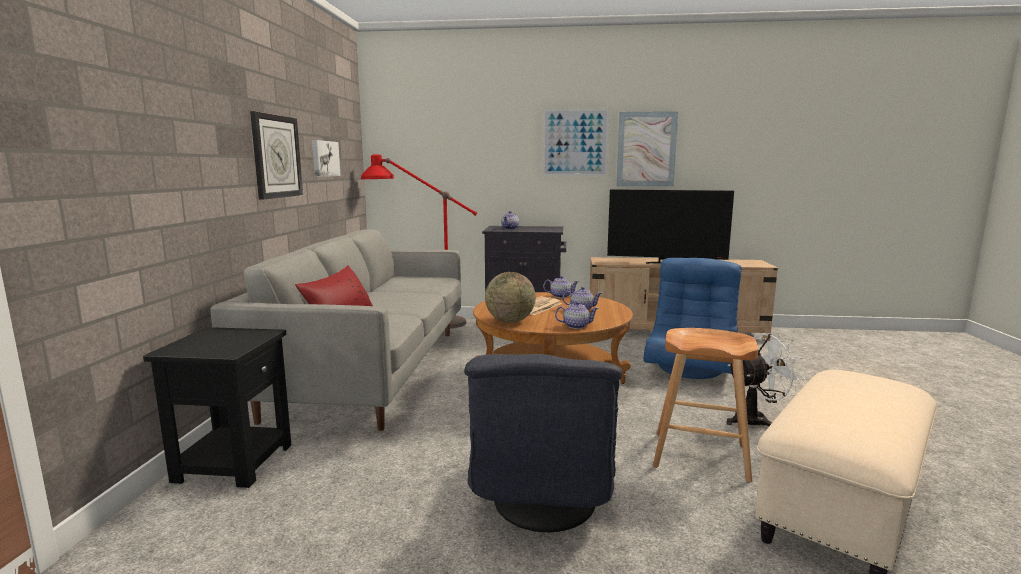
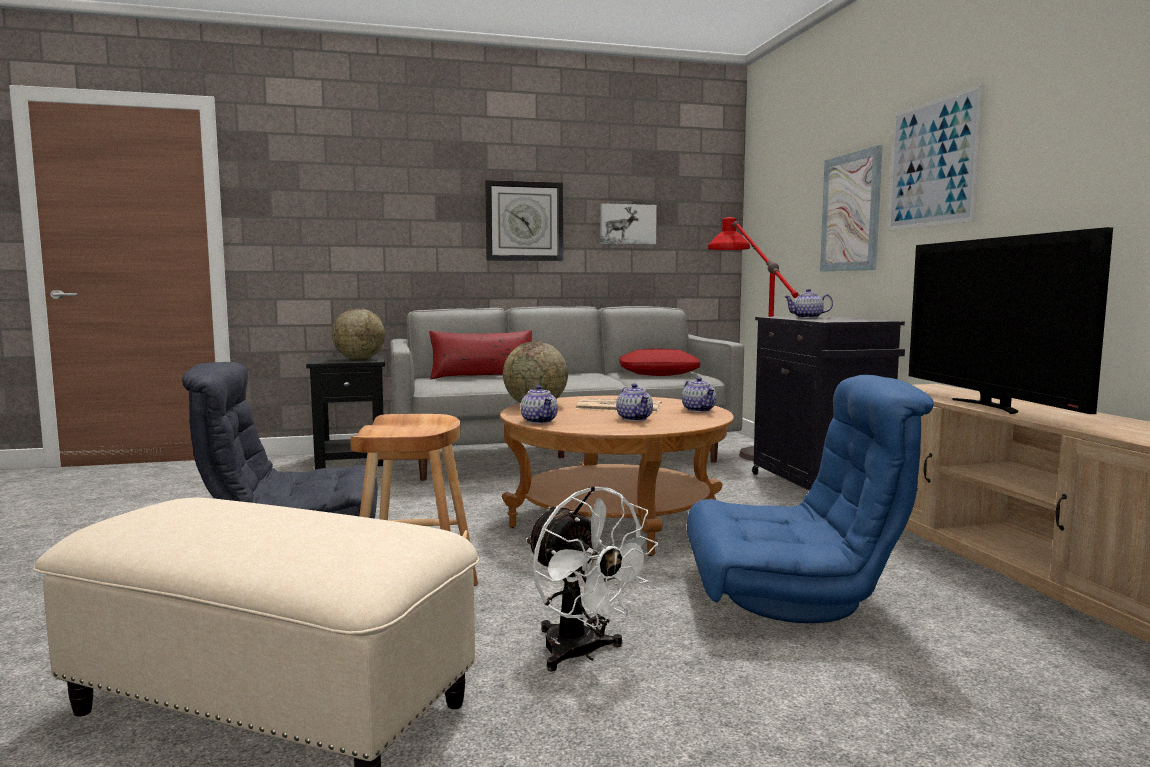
camera: 70 degrees right, 5 degrees down
(239, 336) = (359, 359): none -> globe
(408, 282) = (658, 373): none -> red pillow
(646, 149) = (1044, 154): picture -> picture (850, 212)

